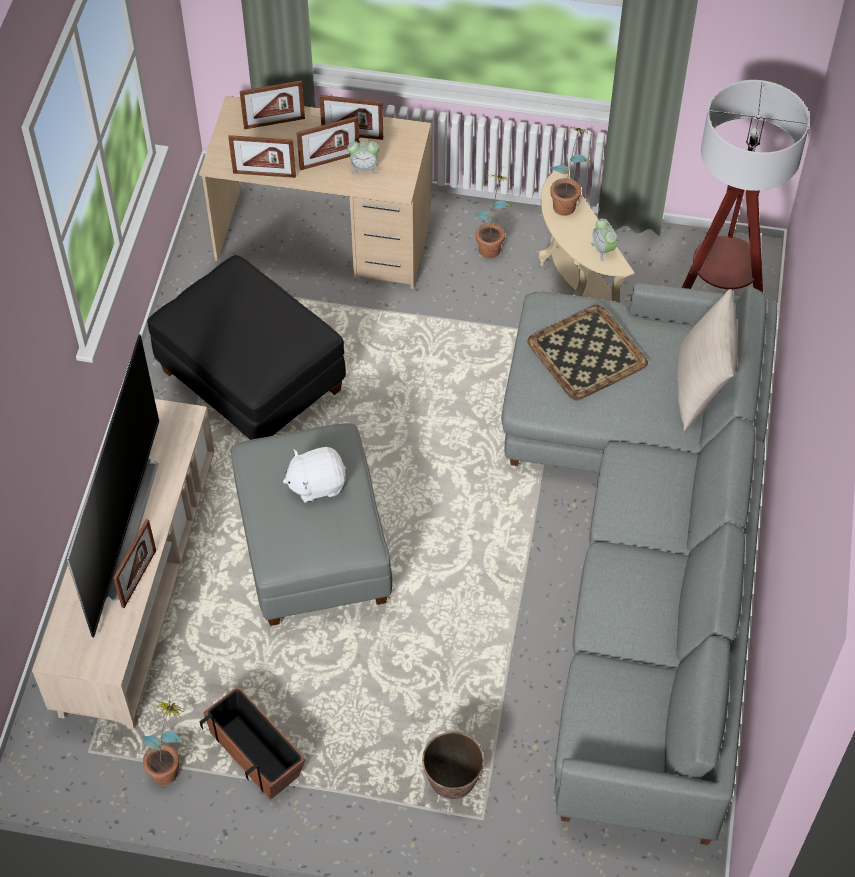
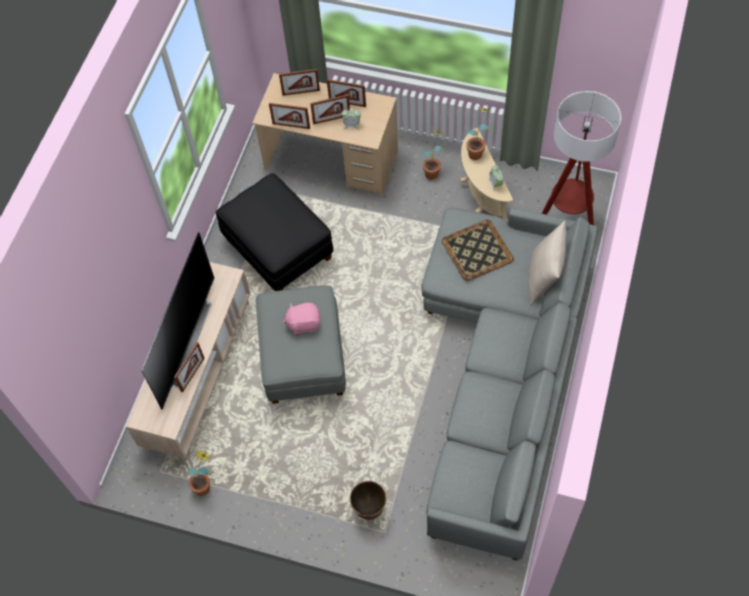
camera: 10 degrees right, 5 degrees up
(255, 754) = (256, 481): planter -> none
(317, 484) = (303, 323): white plush toy -> pink plush toy

